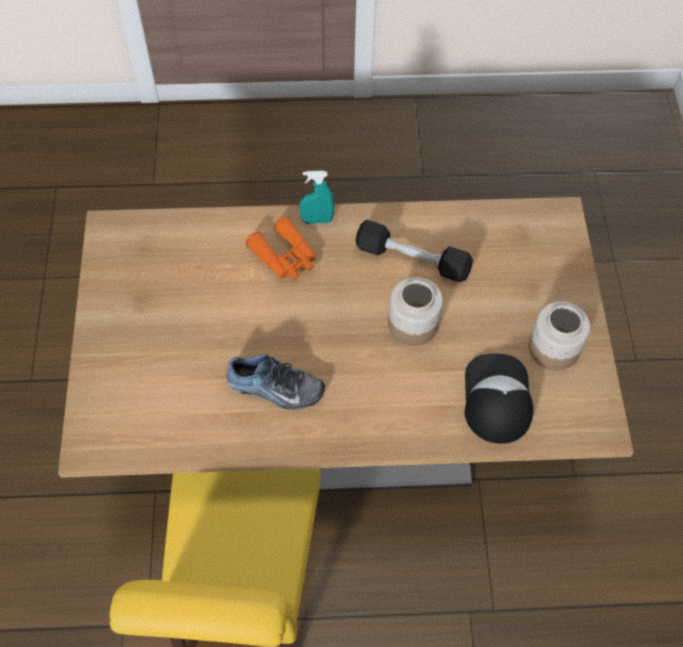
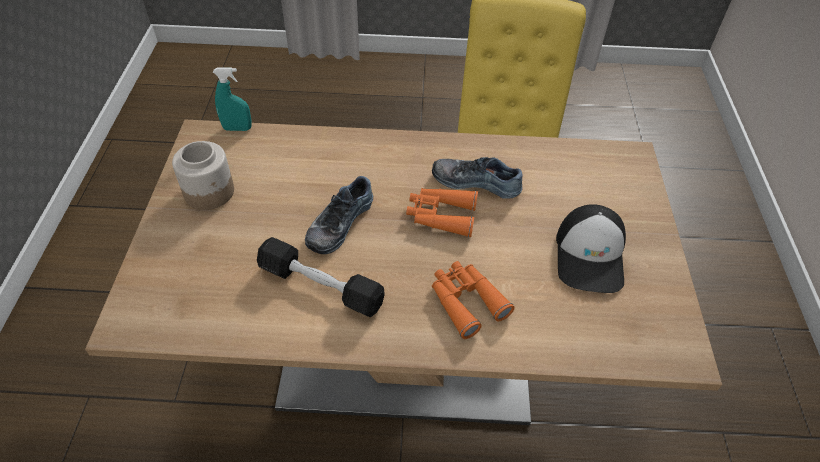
camera: 175 degrees left, 10 degrees down
(312, 341) = (440, 216): none -> orange binoculars
(317, 220) = (426, 344): turquoise spray bottle -> turquoise spray bottle (237, 128)
(412, 324) = (338, 223): jar -> shoe
(496, 398) = (280, 160): cap -> cap (590, 256)

